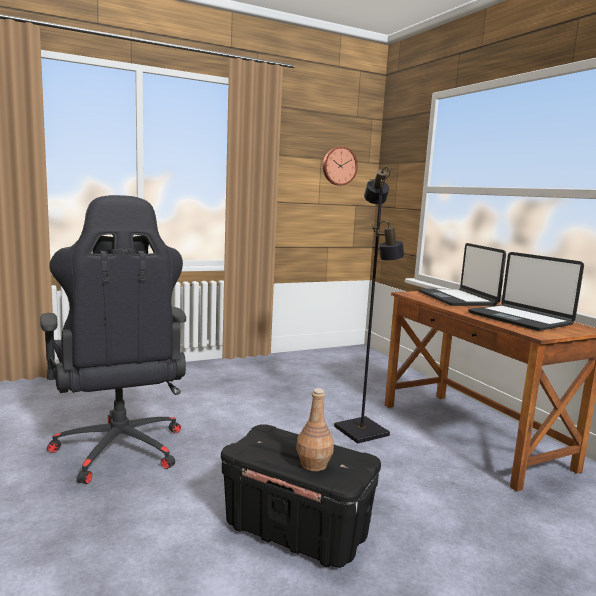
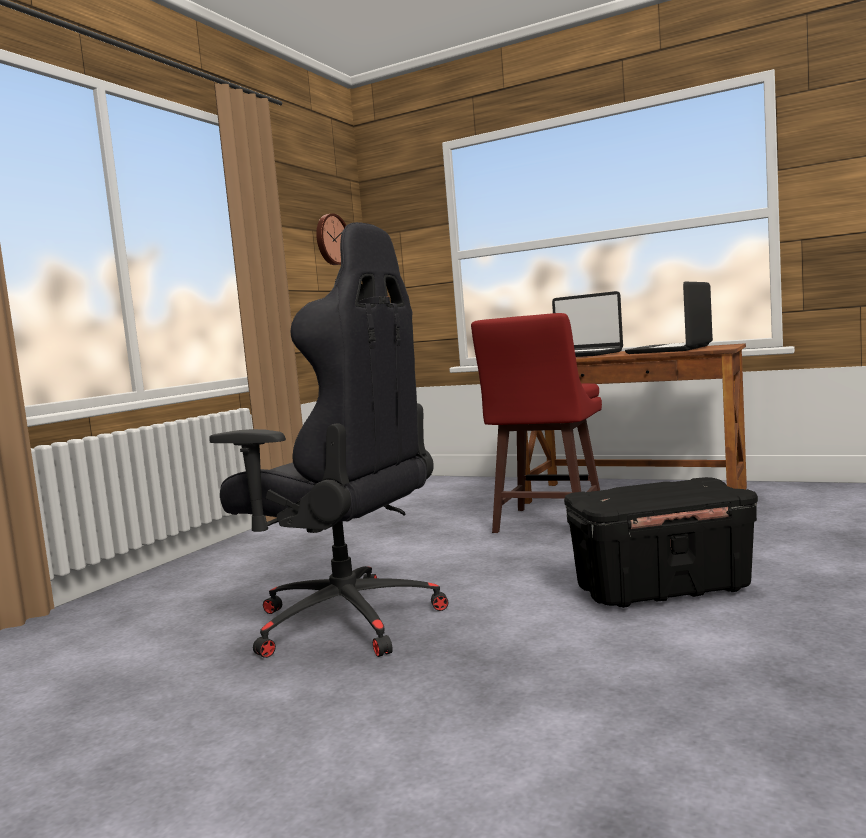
camera: 35 degrees left, 5 degrees down
(314, 464) = (687, 491): brown bottle -> none
(361, 431) = (547, 523): black floor lamp -> red stool
(520, 319) = (671, 350): laptop -> laptop turned 105 degrees clockwise

